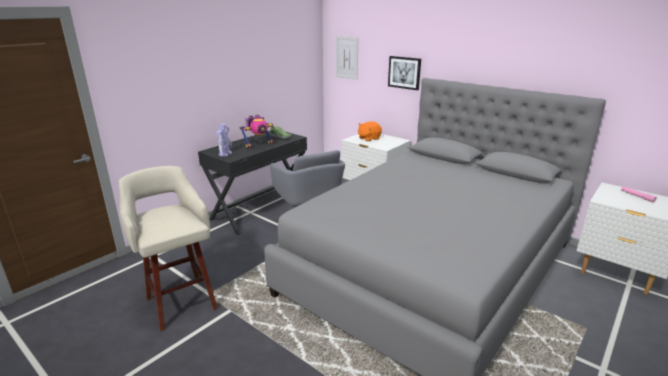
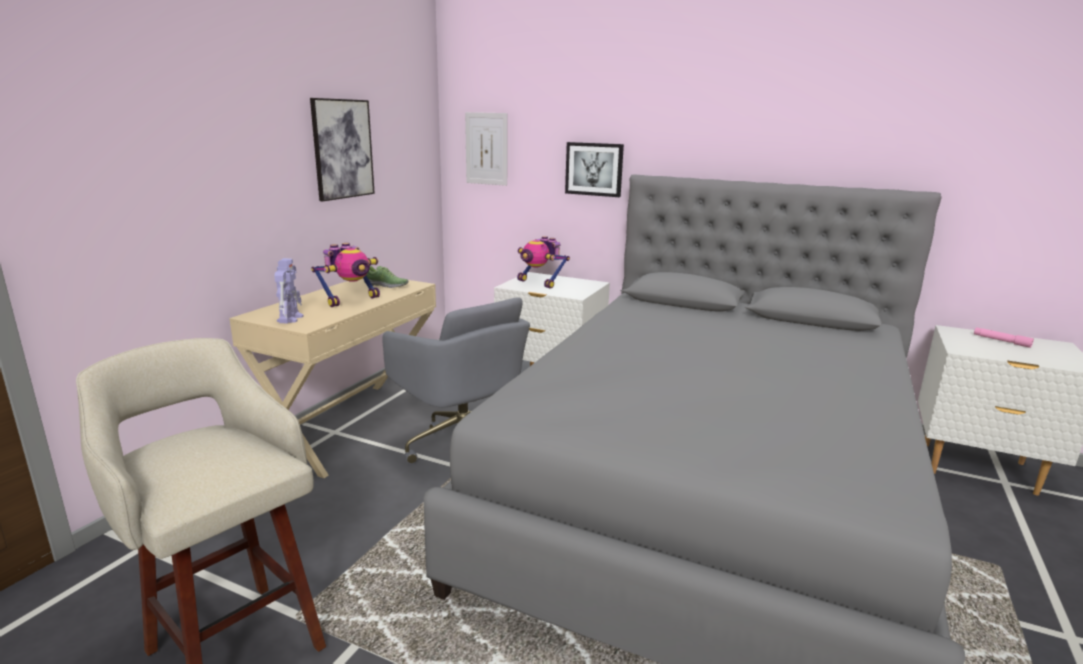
camera: 15 degrees left, 5 degrees down
(259, 209) = (352, 425): black desk -> beige desk
(261, 62) = (342, 149): none -> picture
(369, 138) = (539, 283): orange plush toy -> toy robot

